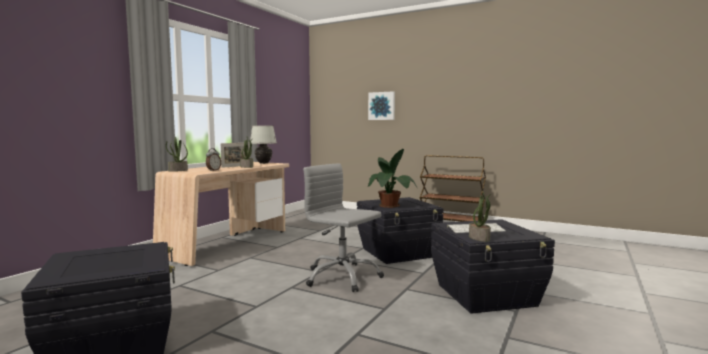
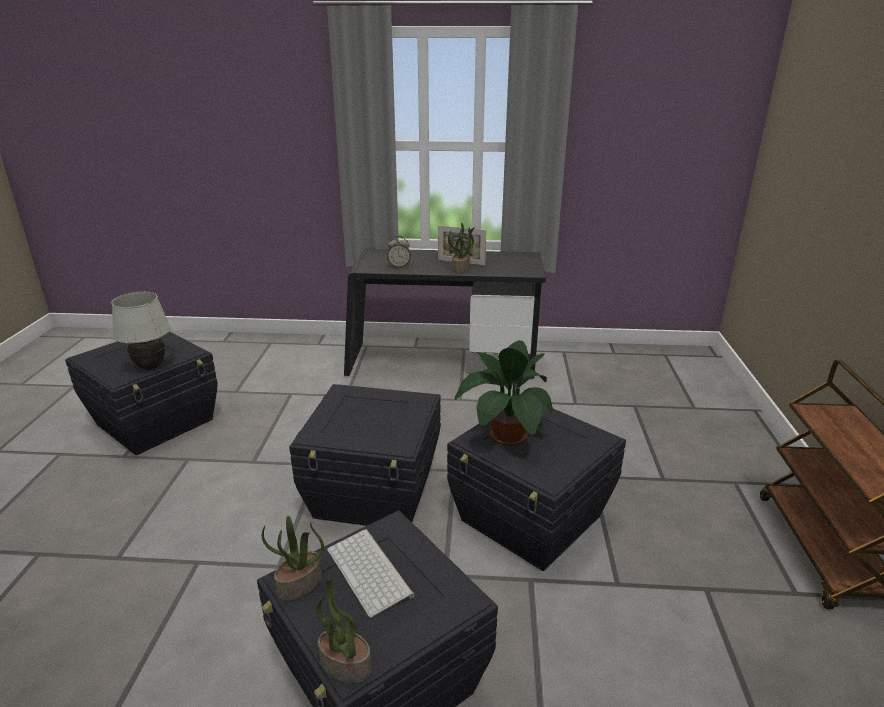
camera: 65 degrees right, 20 degrees up
(178, 170) = (380, 253): potted plant -> potted plant (344, 665)
(229, 244) = (442, 363): beige desk -> black desk
(263, 163) = (519, 264): white table lamp -> white table lamp (150, 367)
(342, 277) = (375, 493): grey office chair -> black storage box
(382, 106) = (843, 188): picture -> none

